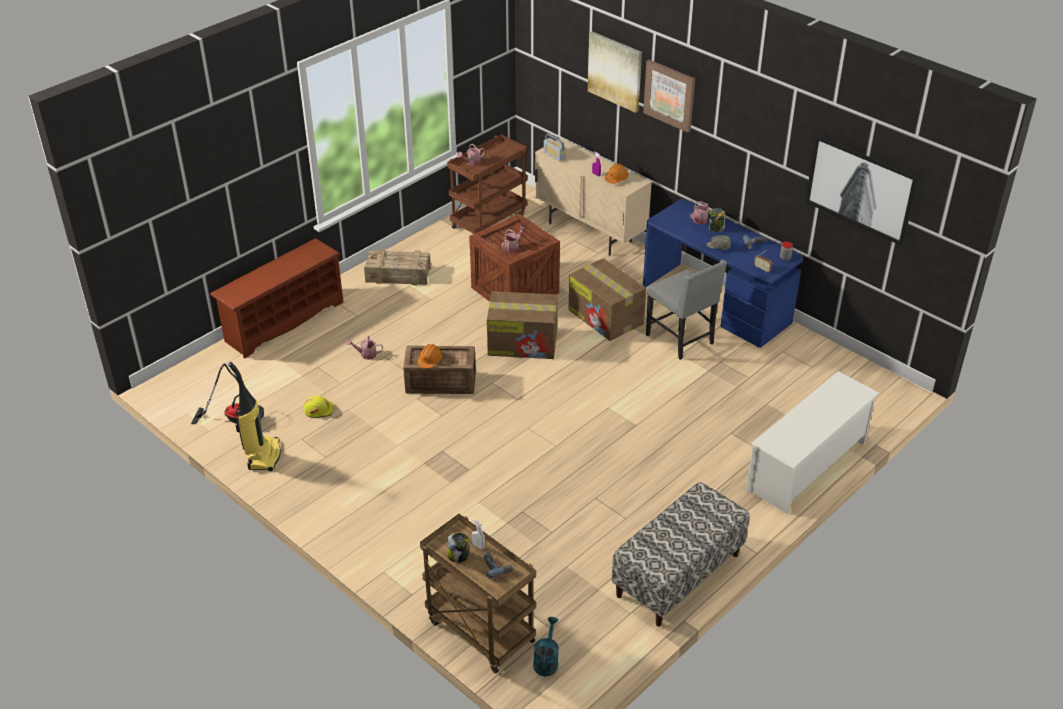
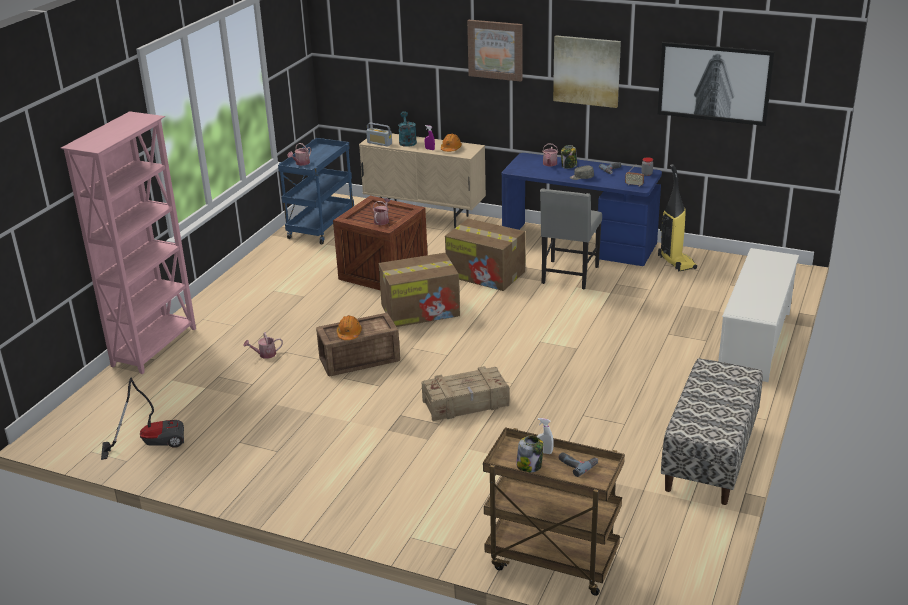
camera: 20 degrees left, 10 degrees down
(263, 455) = (204, 467): vacuum cleaner -> vacuum cleaner (676, 262)
(284, 321) = (156, 347): brown shoe rack -> pink bookcase
(319, 410) = (243, 412): yellow hard hat -> none
(398, 275) = (257, 285): crate -> crate (466, 403)
(489, 221) = (321, 227): brown cart -> blue cart
(546, 660) = (640, 567): turquoise watering can -> turquoise watering can (407, 141)
(615, 71) = (431, 43): picture -> picture (586, 71)
(681, 340) = (568, 276): grey chair -> grey chair turned 75 degrees clockwise

